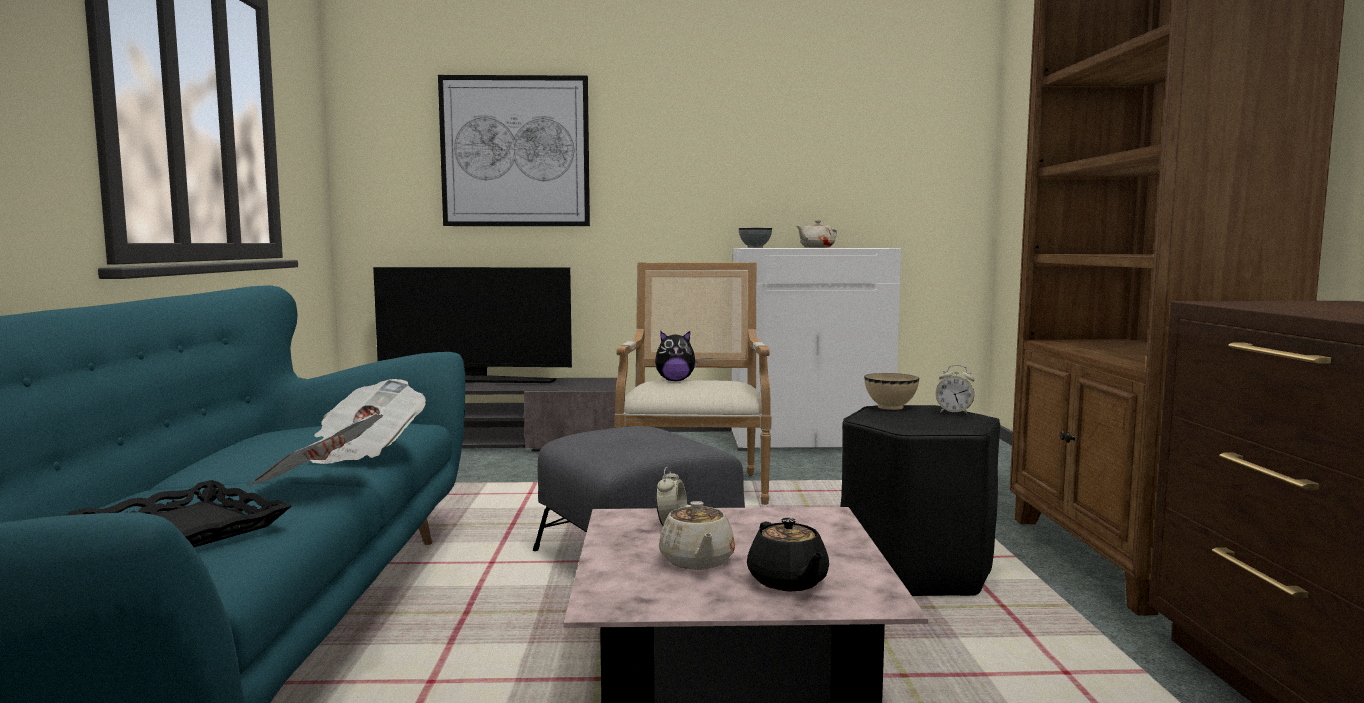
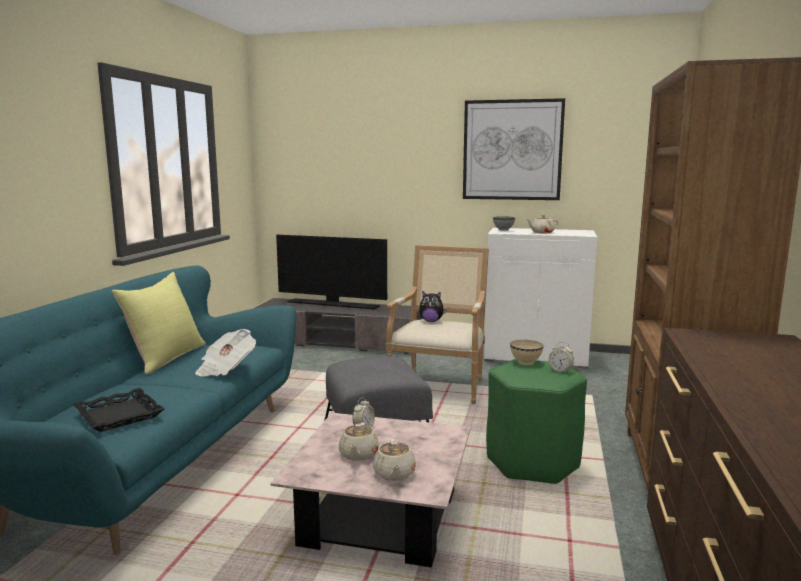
camera: 15 degrees right, 5 degrees up
(228, 447) = (166, 358): none -> yellow pillow
(318, 484) = (190, 391): newspaper -> none
(515, 152) = (359, 164): picture -> picture (512, 150)
(788, 582) = (394, 474): black teapot -> beige teapot
(916, 572) = (533, 462): black stool -> green stool

